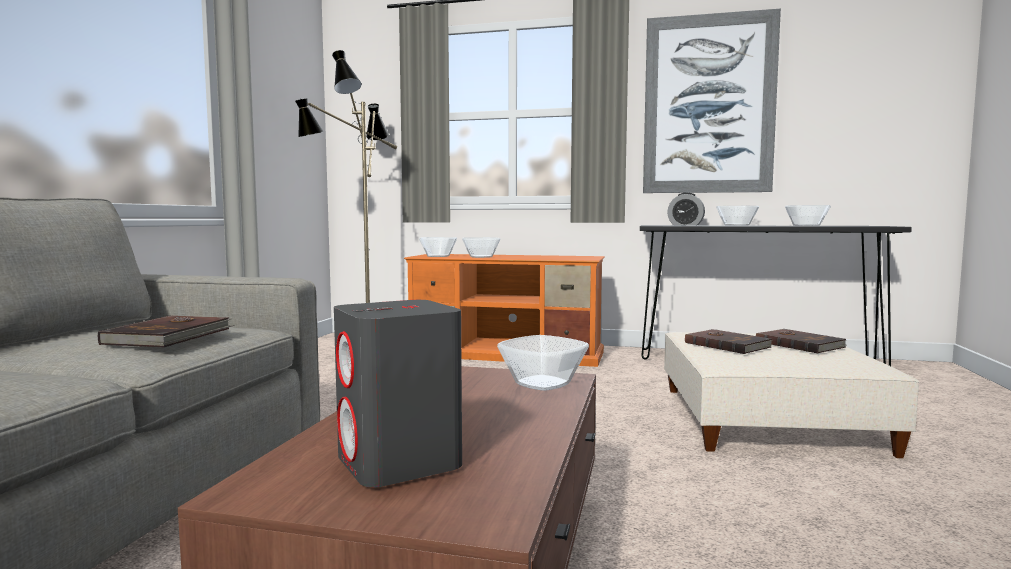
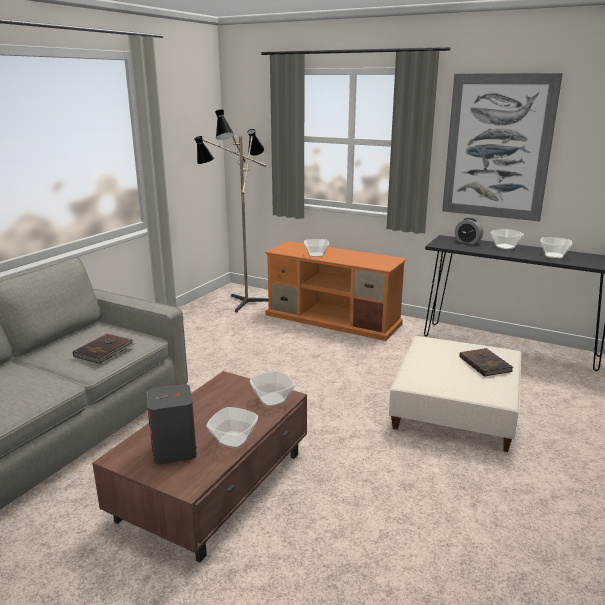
camera: 15 degrees right, 15 degrees up
(438, 256) = (288, 250): bowl -> bowl (233, 439)
(727, 344) = (436, 358): brown book -> none

